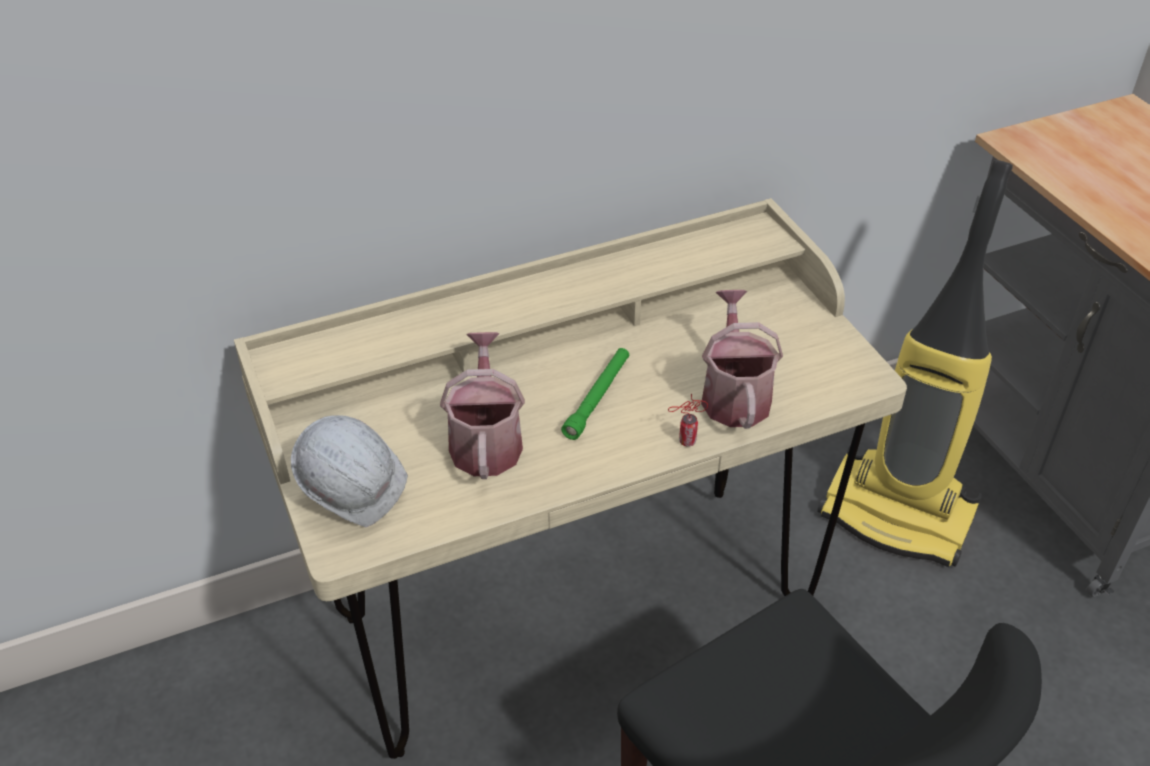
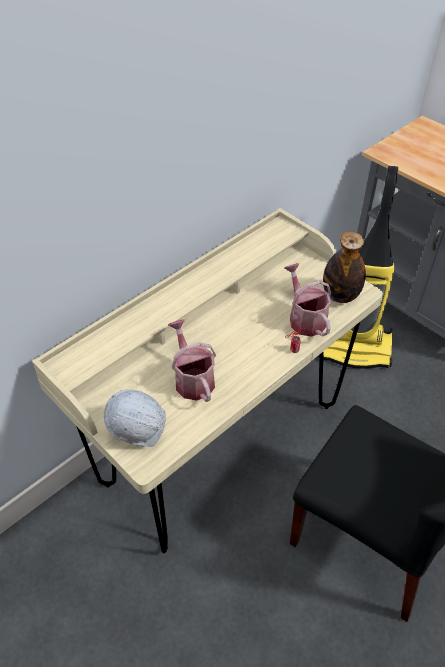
camera: 20 degrees left, 5 degrees up
(597, 398) = (238, 338): green flashlight -> none
(820, 373) = (340, 295): none -> bottle

